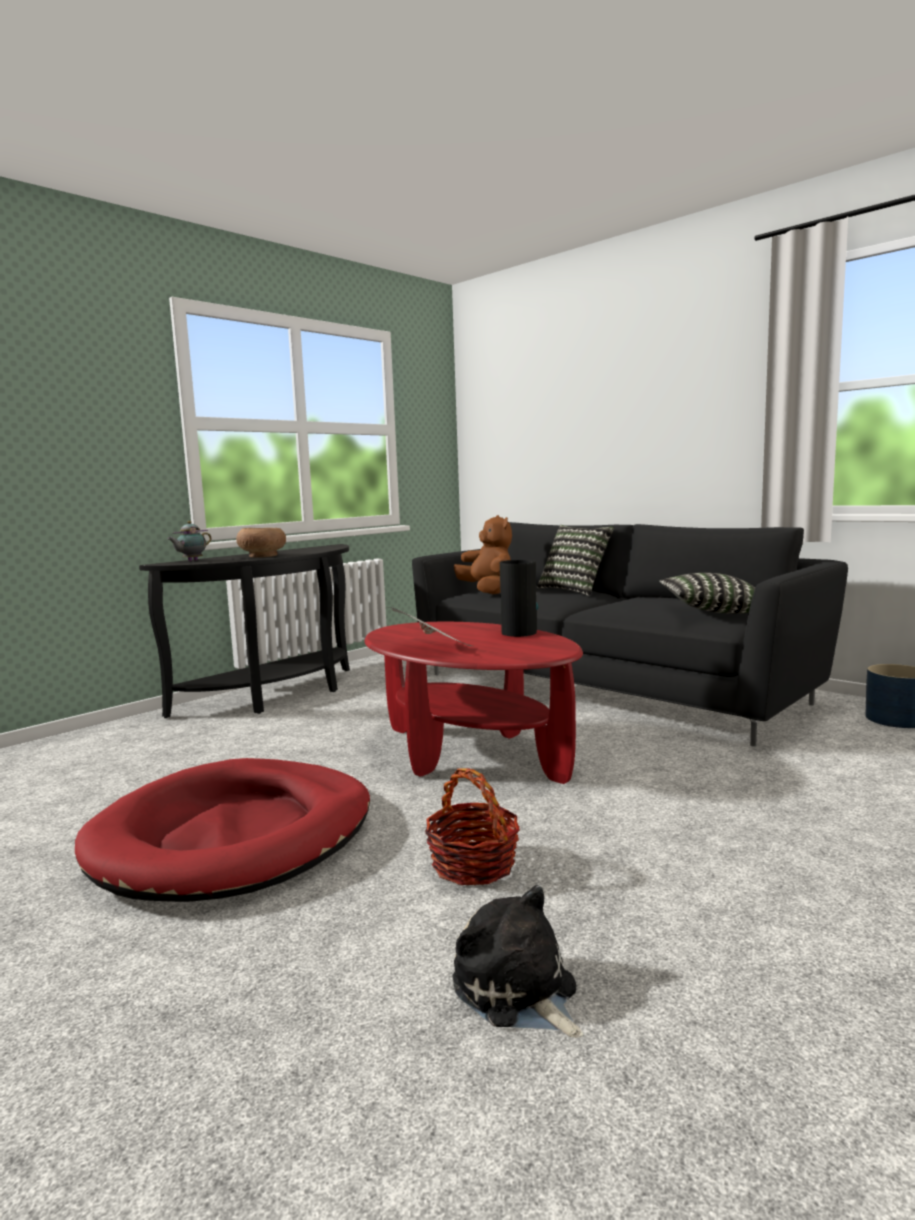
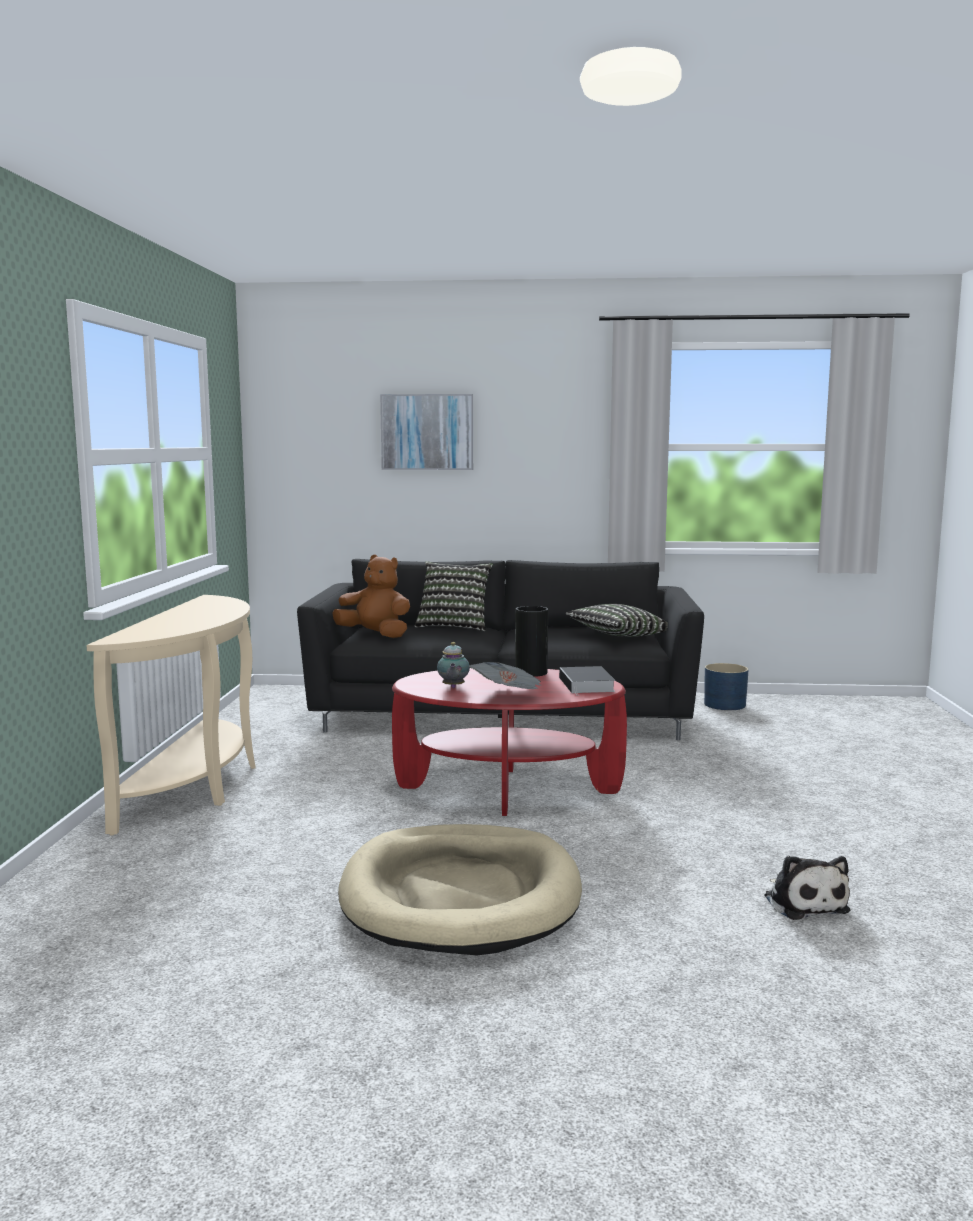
camera: 40 degrees left, 0 degrees up
(191, 561) = (137, 633): teapot -> teapot (453, 687)
(235, 836) = (460, 896): red dog bed -> beige dog bed
(263, 556) = (201, 619): brown bowl -> none
(278, 696) = (198, 785): black console table -> beige console table
(473, 865) = (661, 856): basket -> none
(518, 991) = (804, 902): plush toy -> plush toy turned 120 degrees counterclockwise
(535, 650) = (587, 685): none -> book
(590, 398) = (427, 432): none -> picture

